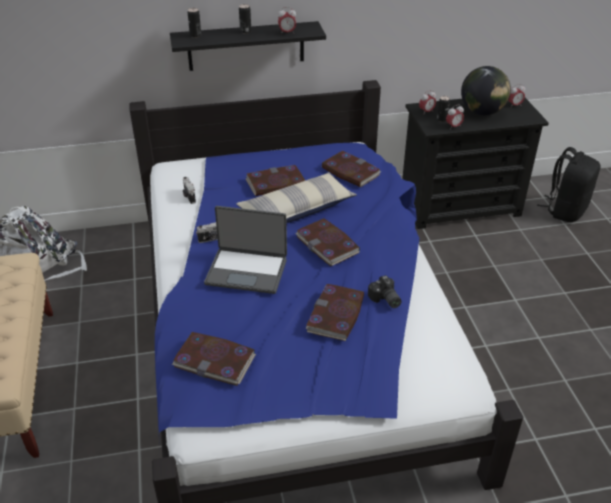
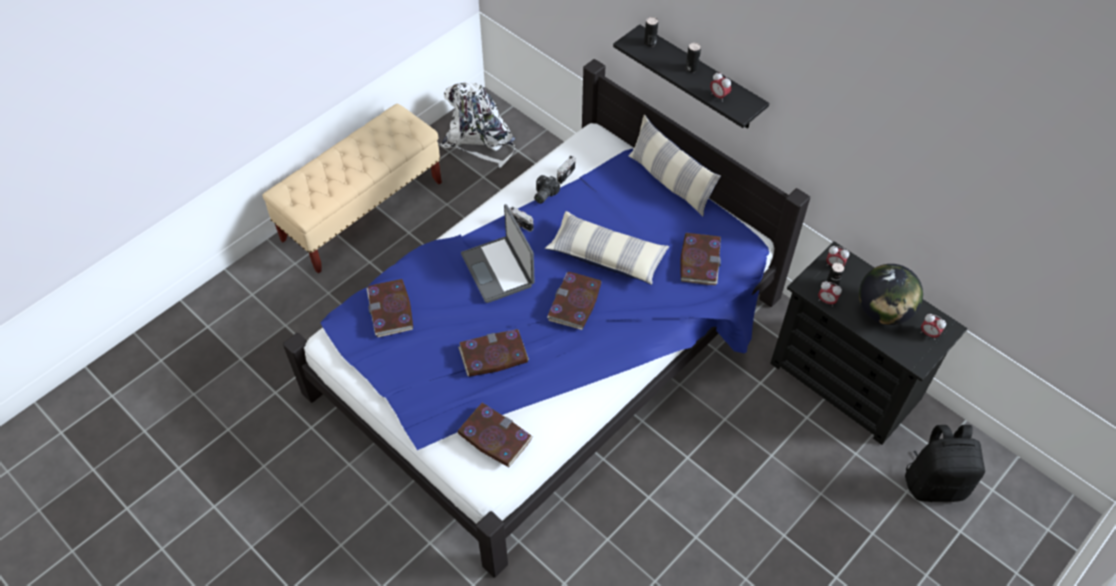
camera: 55 degrees right, 15 degrees up
(262, 153) = (670, 182): none -> pillow
(275, 183) = (631, 219): book -> book (494, 437)
(385, 300) = (538, 378): camera -> camera (543, 194)

